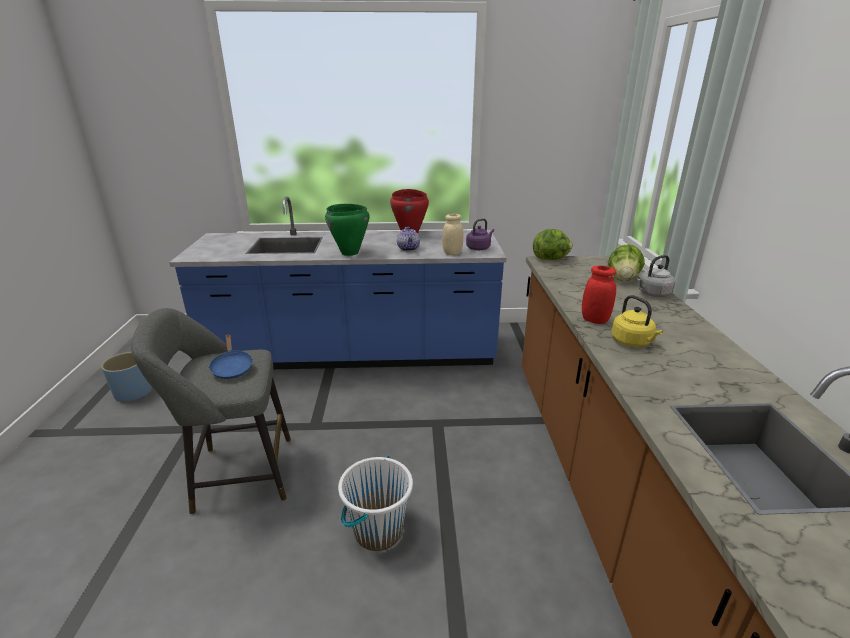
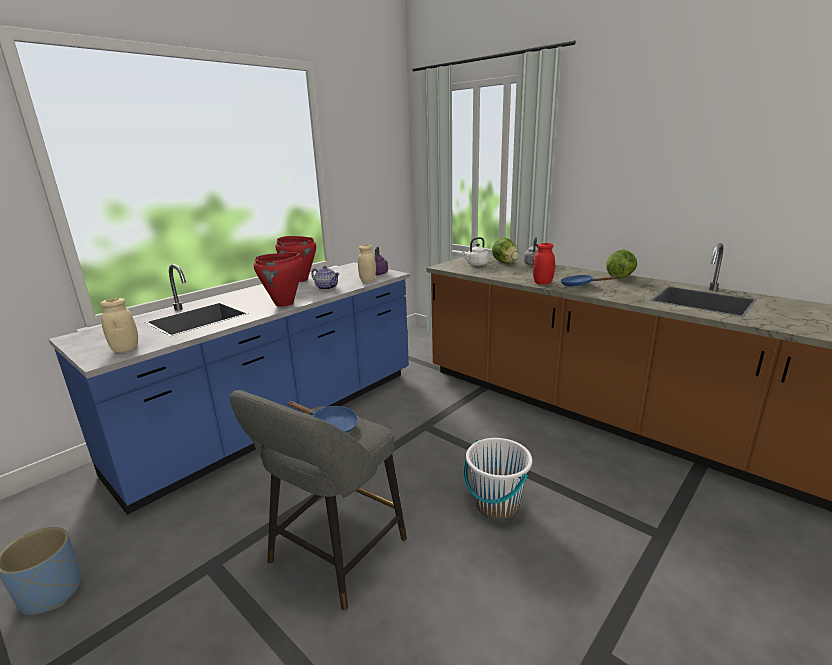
camera: 45 degrees left, 5 degrees down
(211, 254) = (125, 349): none -> beige jar
(349, 253) = (284, 304): green cooking pot -> red cooking pot
(551, 259) = (445, 265): lettuce -> lettuce (619, 277)
(583, 270) = (476, 265): none -> white kettle
(633, 342) = (580, 285): yellow kettle -> blue frying pan

